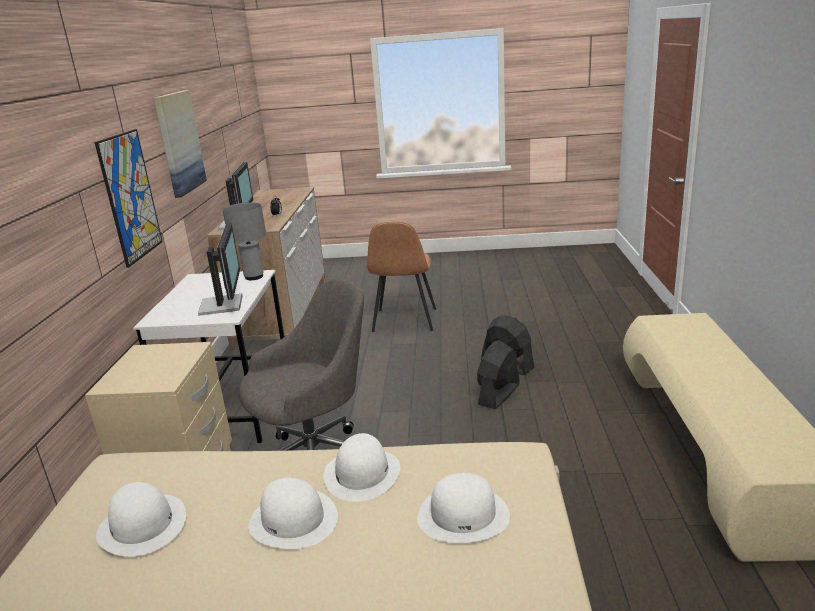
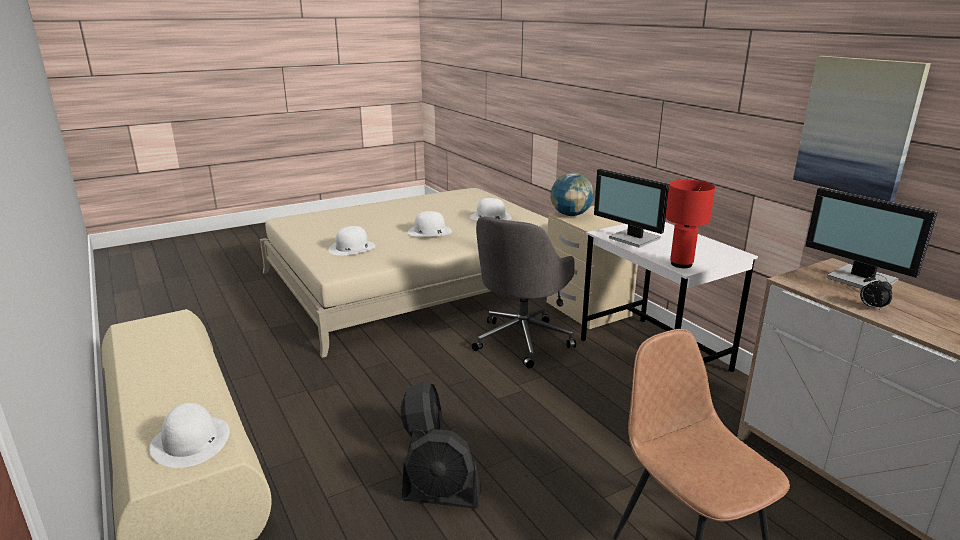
camera: 145 degrees right, 0 degrees up
(130, 196) = (715, 133): picture -> none
(157, 380) = (571, 215): none -> globe
(254, 277) = (682, 264): grey table lamp -> red table lamp
(362, 473) = (418, 249): white hat -> white hat (191, 441)

